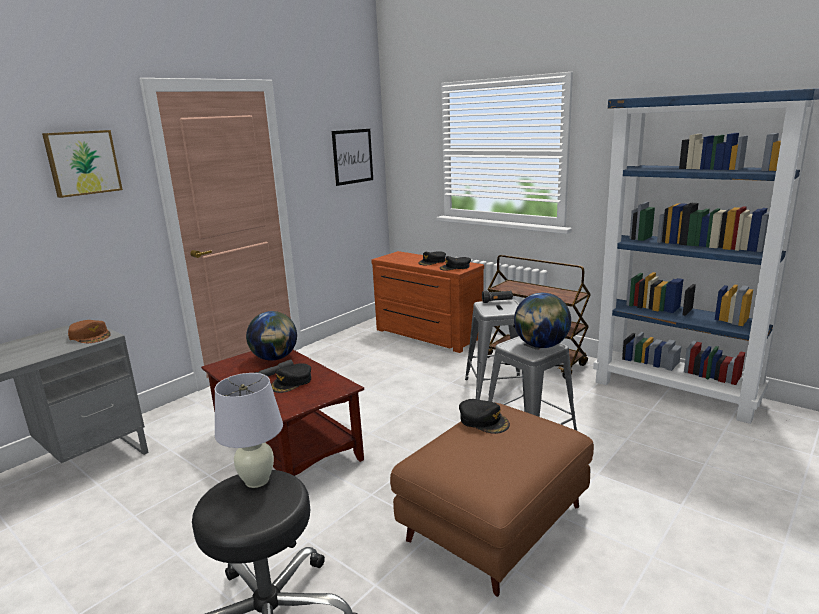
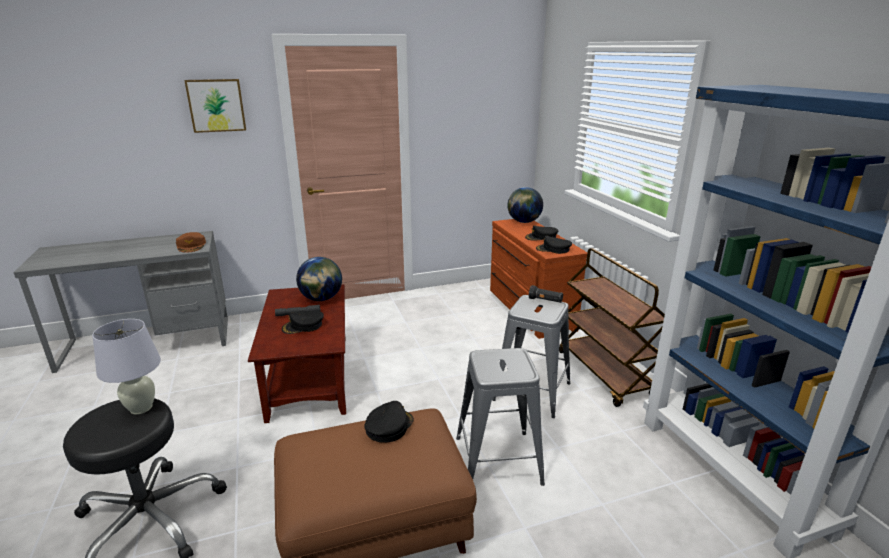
camera: 30 degrees right, 5 degrees up
(352, 156) = (496, 114): picture -> none
(483, 421) = (388, 426): black cap -> black cap turned 135 degrees counterclockwise
(541, 346) = (511, 368): globe -> globe (524, 222)

